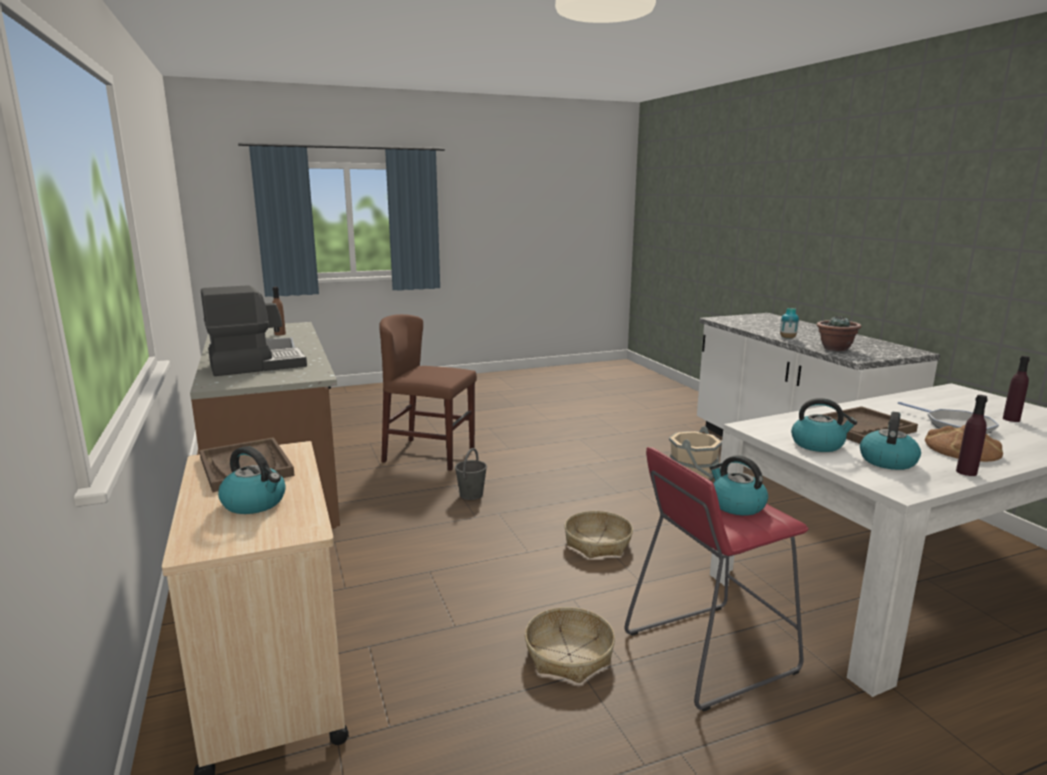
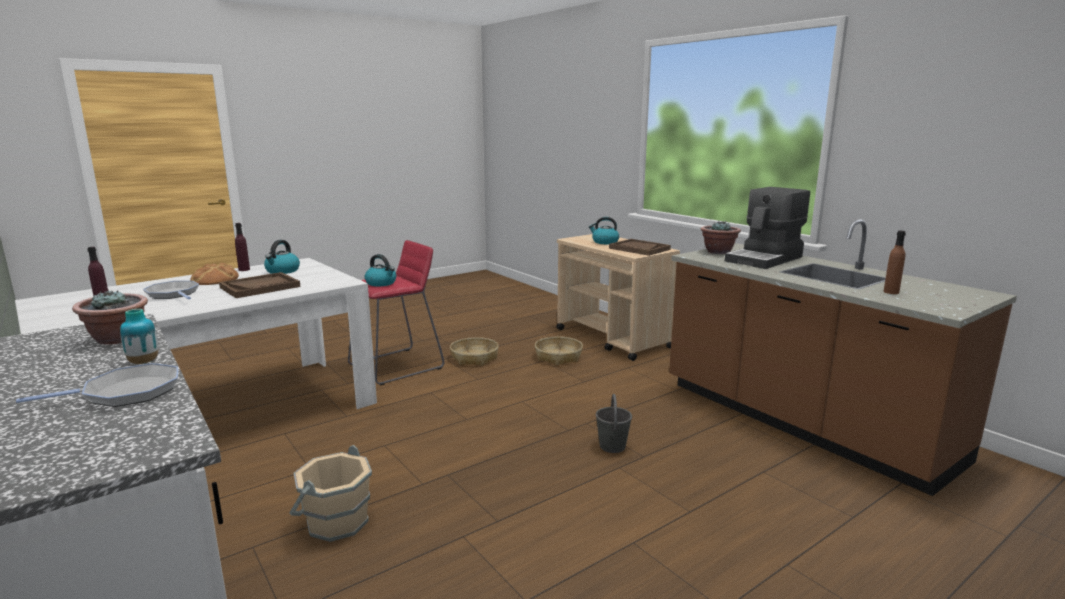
camera: 165 degrees right, 0 degrees up
(270, 378) = (718, 252): none -> potted plant
(429, 454) = (734, 505): brown chair -> none
(598, 543) = (465, 414): basket -> basket (558, 357)
(768, 329) = (126, 393): none -> frying pan
(818, 445) = (313, 275): kettle -> none

